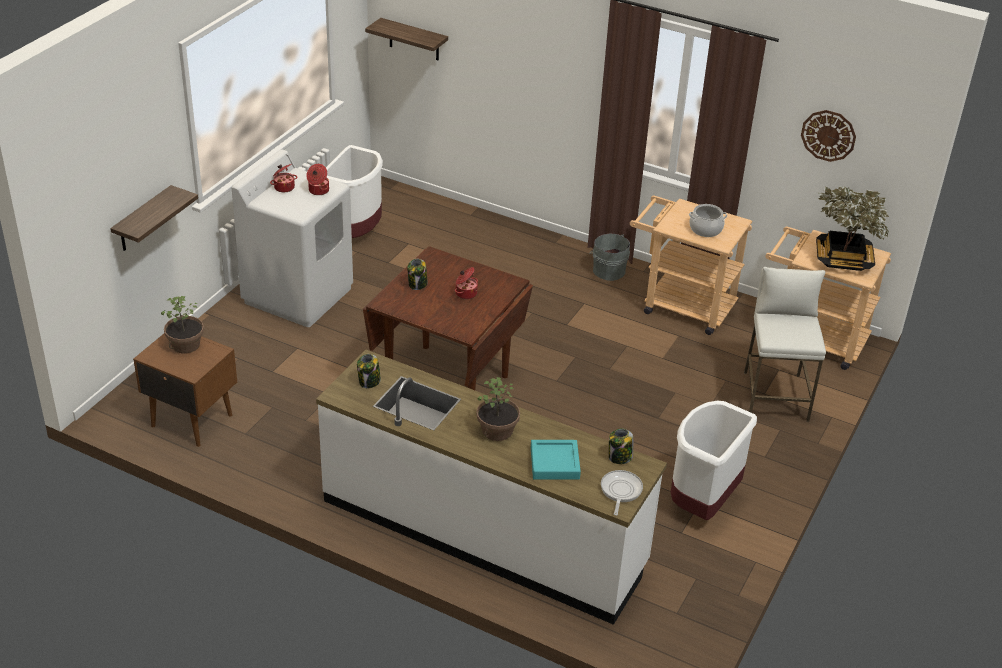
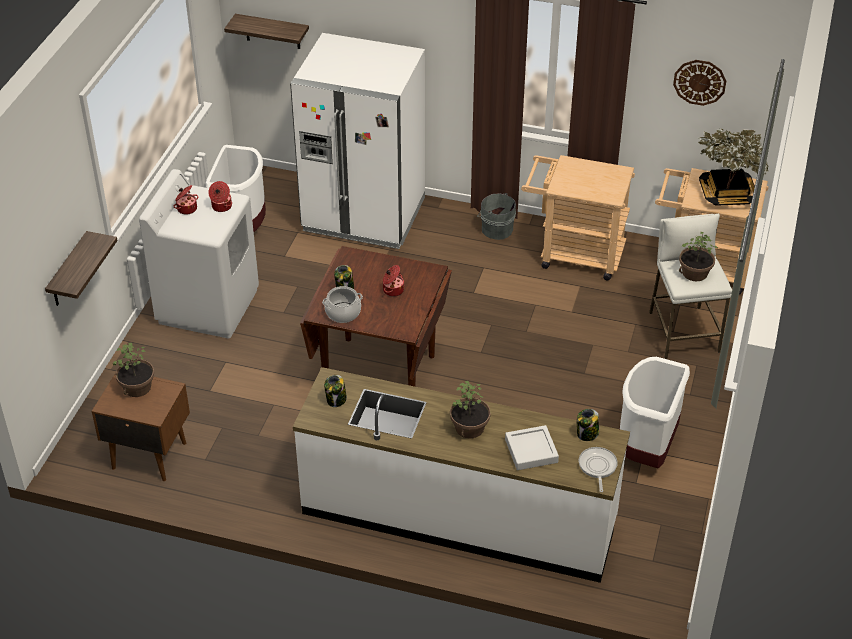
camera: 10 degrees left, 5 degrees up
(479, 238) = (364, 215): none -> white fridge
(554, 463) = (531, 451): turquoise tray -> grey tray
(705, 229) = (594, 184): cooking pot -> cooking pot (343, 313)
(789, 328) = (694, 273): none -> potted plant

